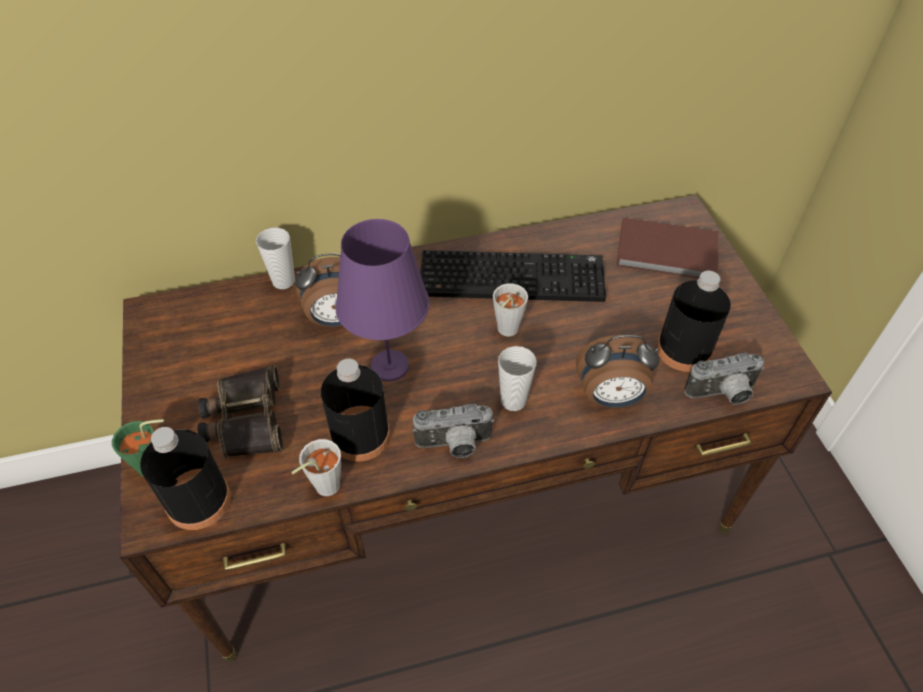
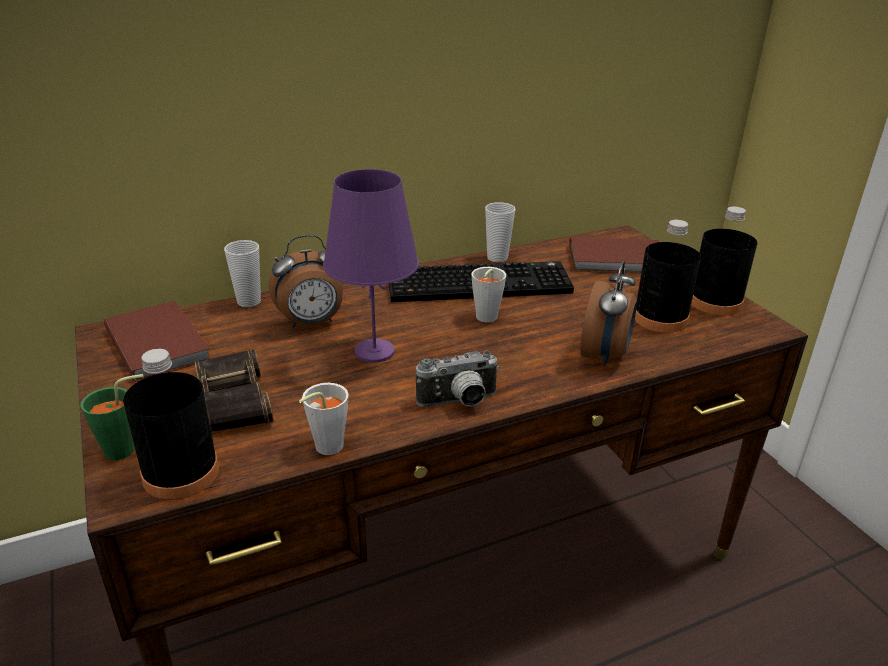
camera: 10 degrees left, 20 degrees down
(196, 331) = (159, 342): none -> brown book
(360, 435) = (356, 404): black bottle -> black bottle (715, 302)
(513, 401) = (509, 365): cup -> cup (497, 258)
(610, 397) = (605, 355): alarm clock -> alarm clock turned 60 degrees counterclockwise
(722, 394) = (710, 345): camera -> none

